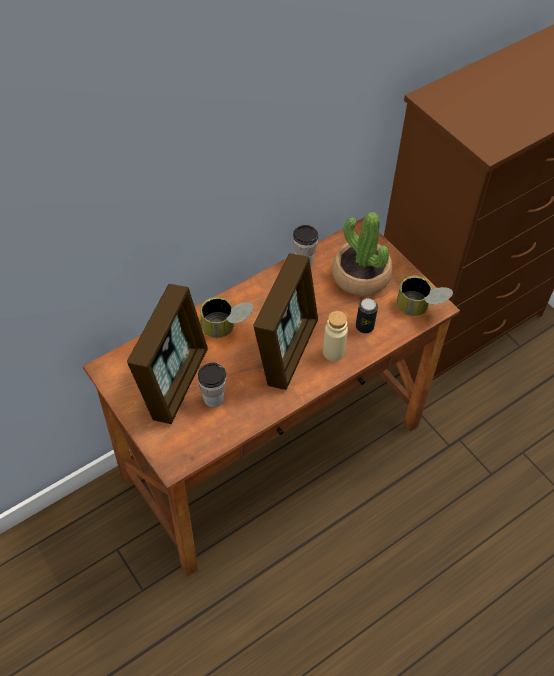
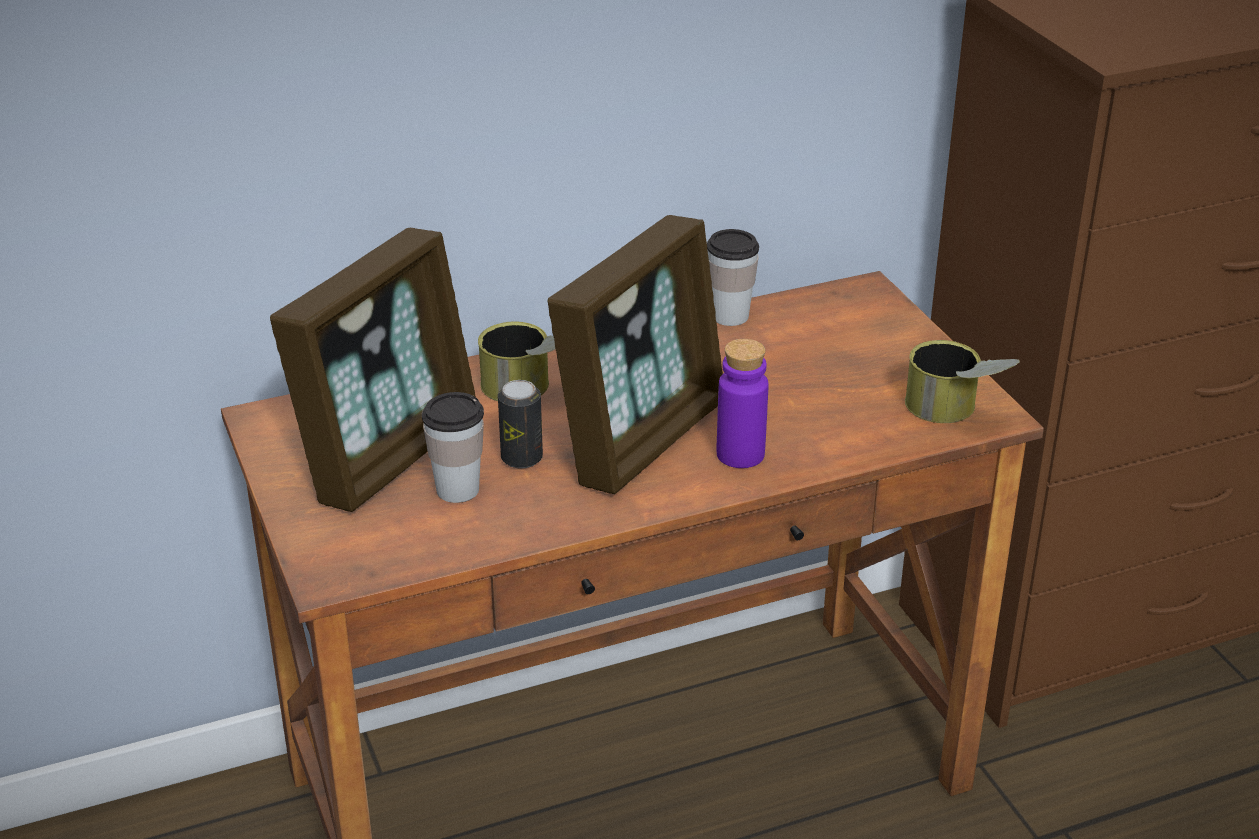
camera: 15 degrees right, 20 degrees down
(333, 352) = (740, 454): beige bottle -> purple bottle
(360, 276) = (841, 351): potted plant -> none
(364, 326) = (822, 425): can -> can (521, 458)

